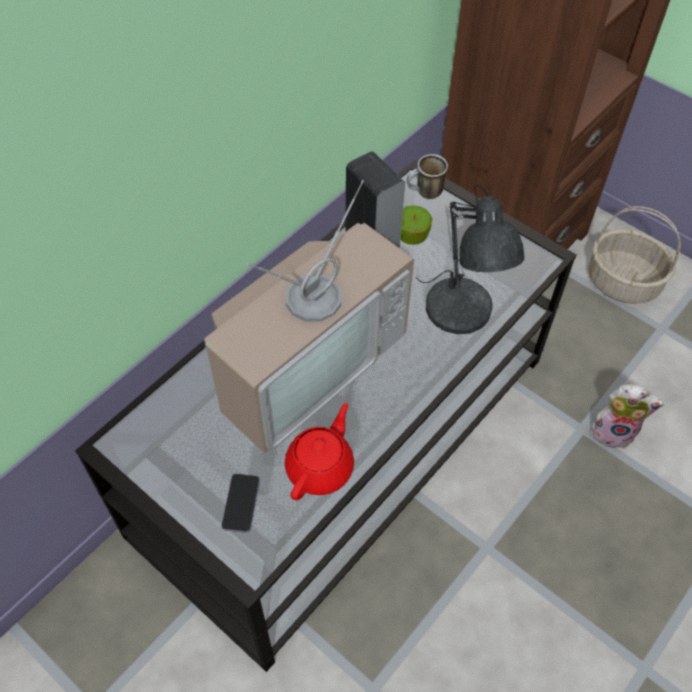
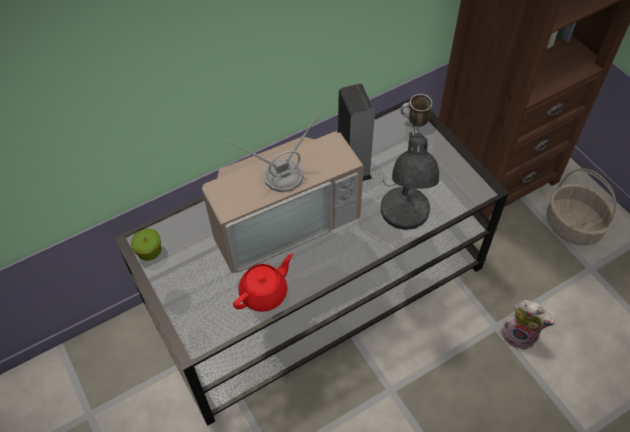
camera: 20 degrees right, 0 degrees up
(241, 503) = (204, 301): phone -> none
(412, 236) = (392, 150): apple -> apple (150, 252)

